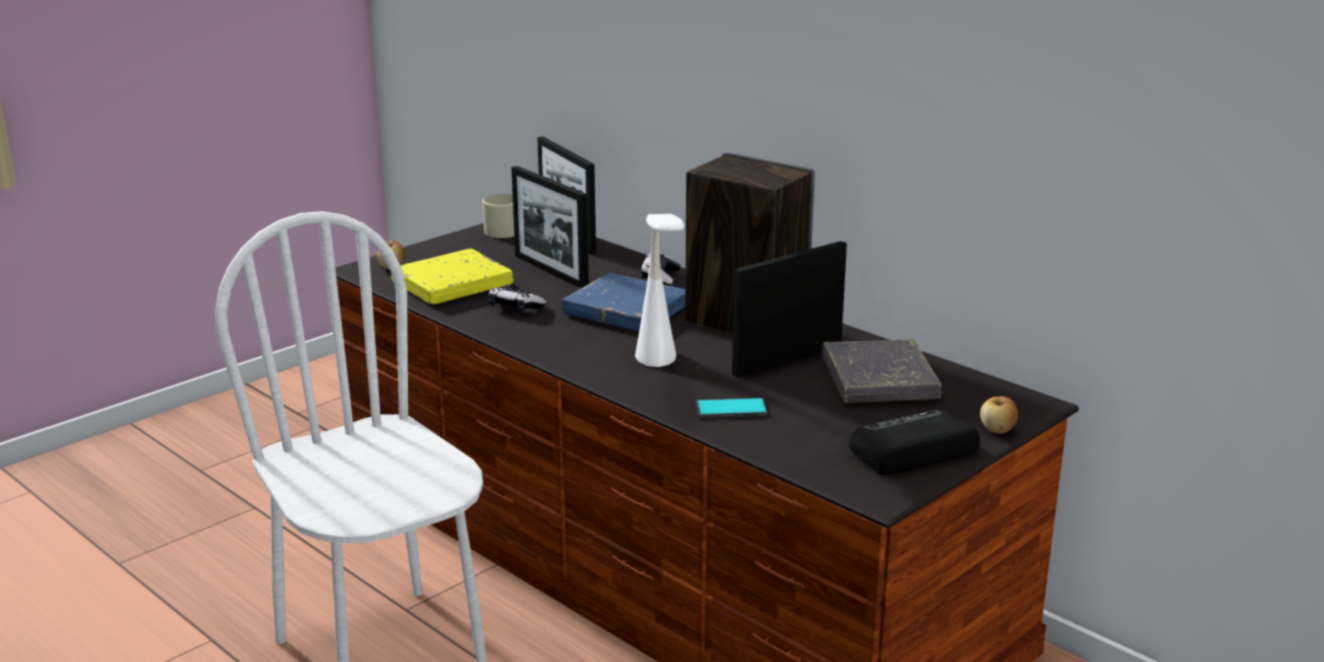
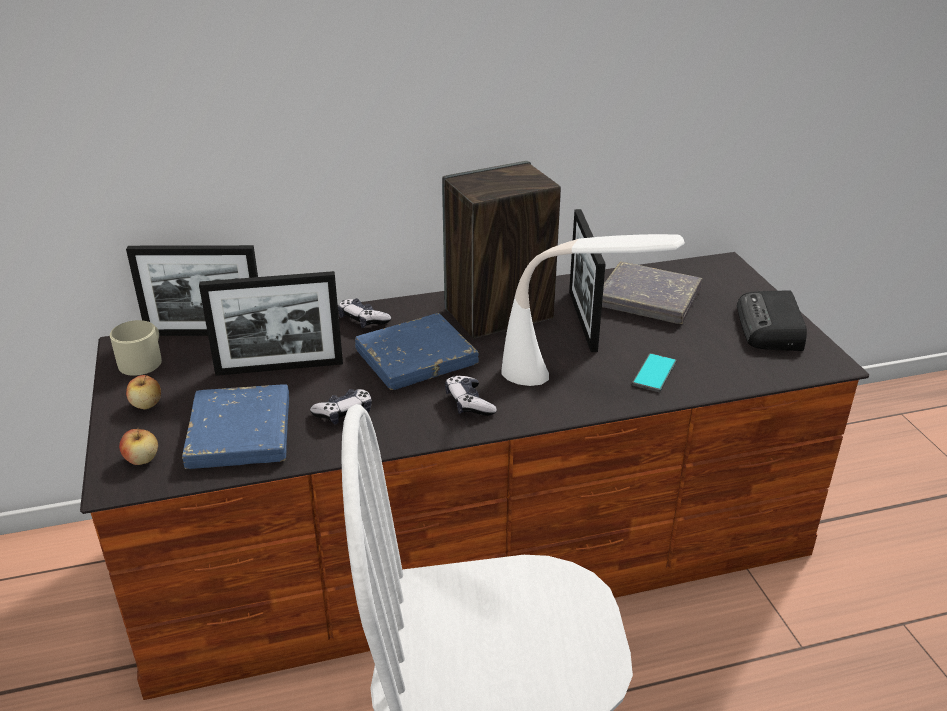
camera: 60 degrees left, 10 degrees up
(452, 284) = (240, 433): yellow book -> blue book
(581, 346) = (469, 403): none -> game controller
(997, 430) = (756, 288): apple -> apple (146, 405)

